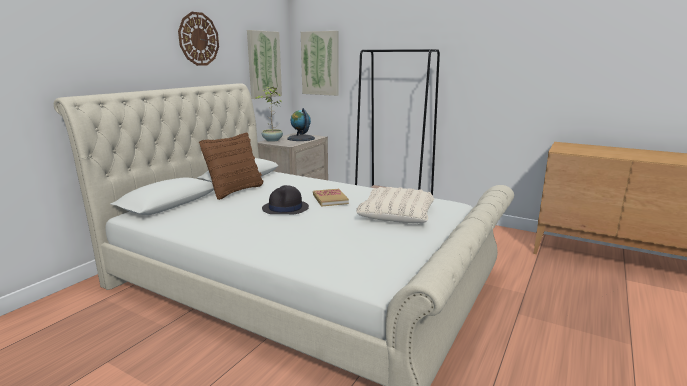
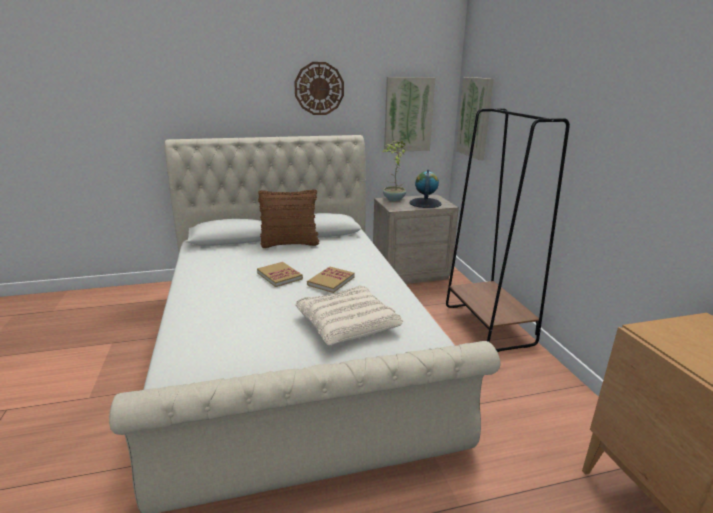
camera: 45 degrees right, 5 degrees up
(285, 208) = (279, 276): black hat -> book

